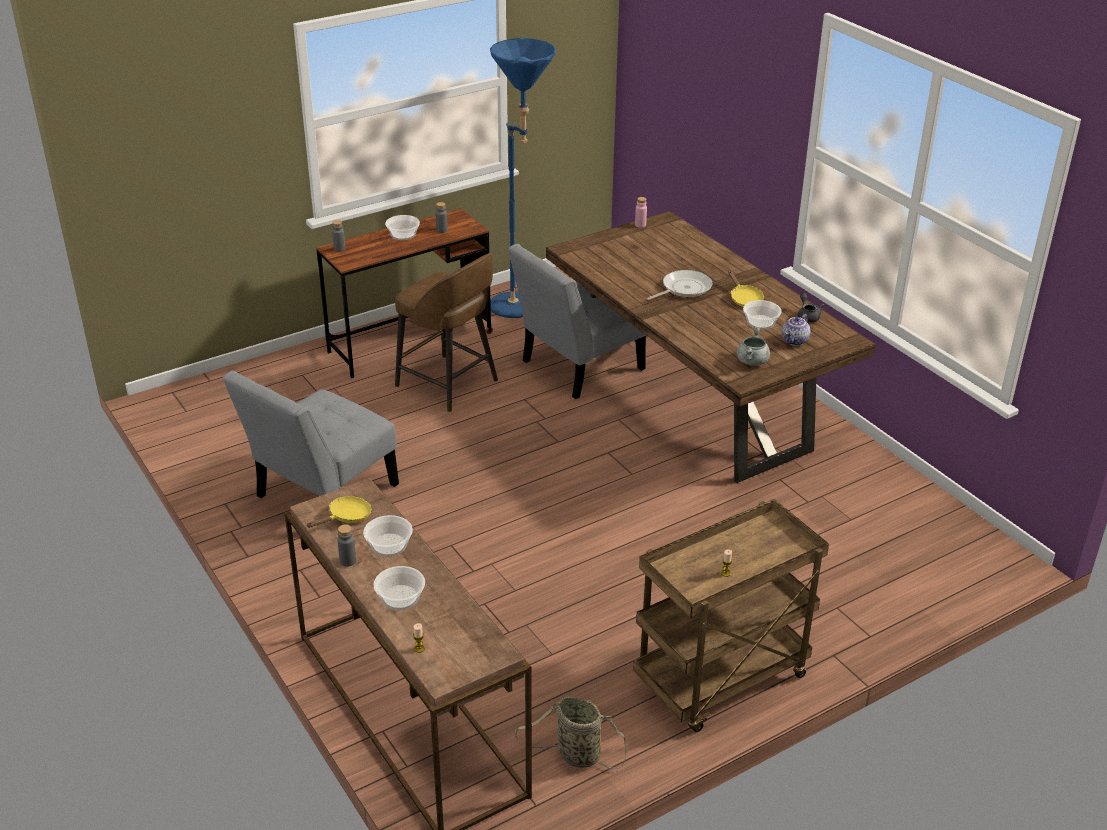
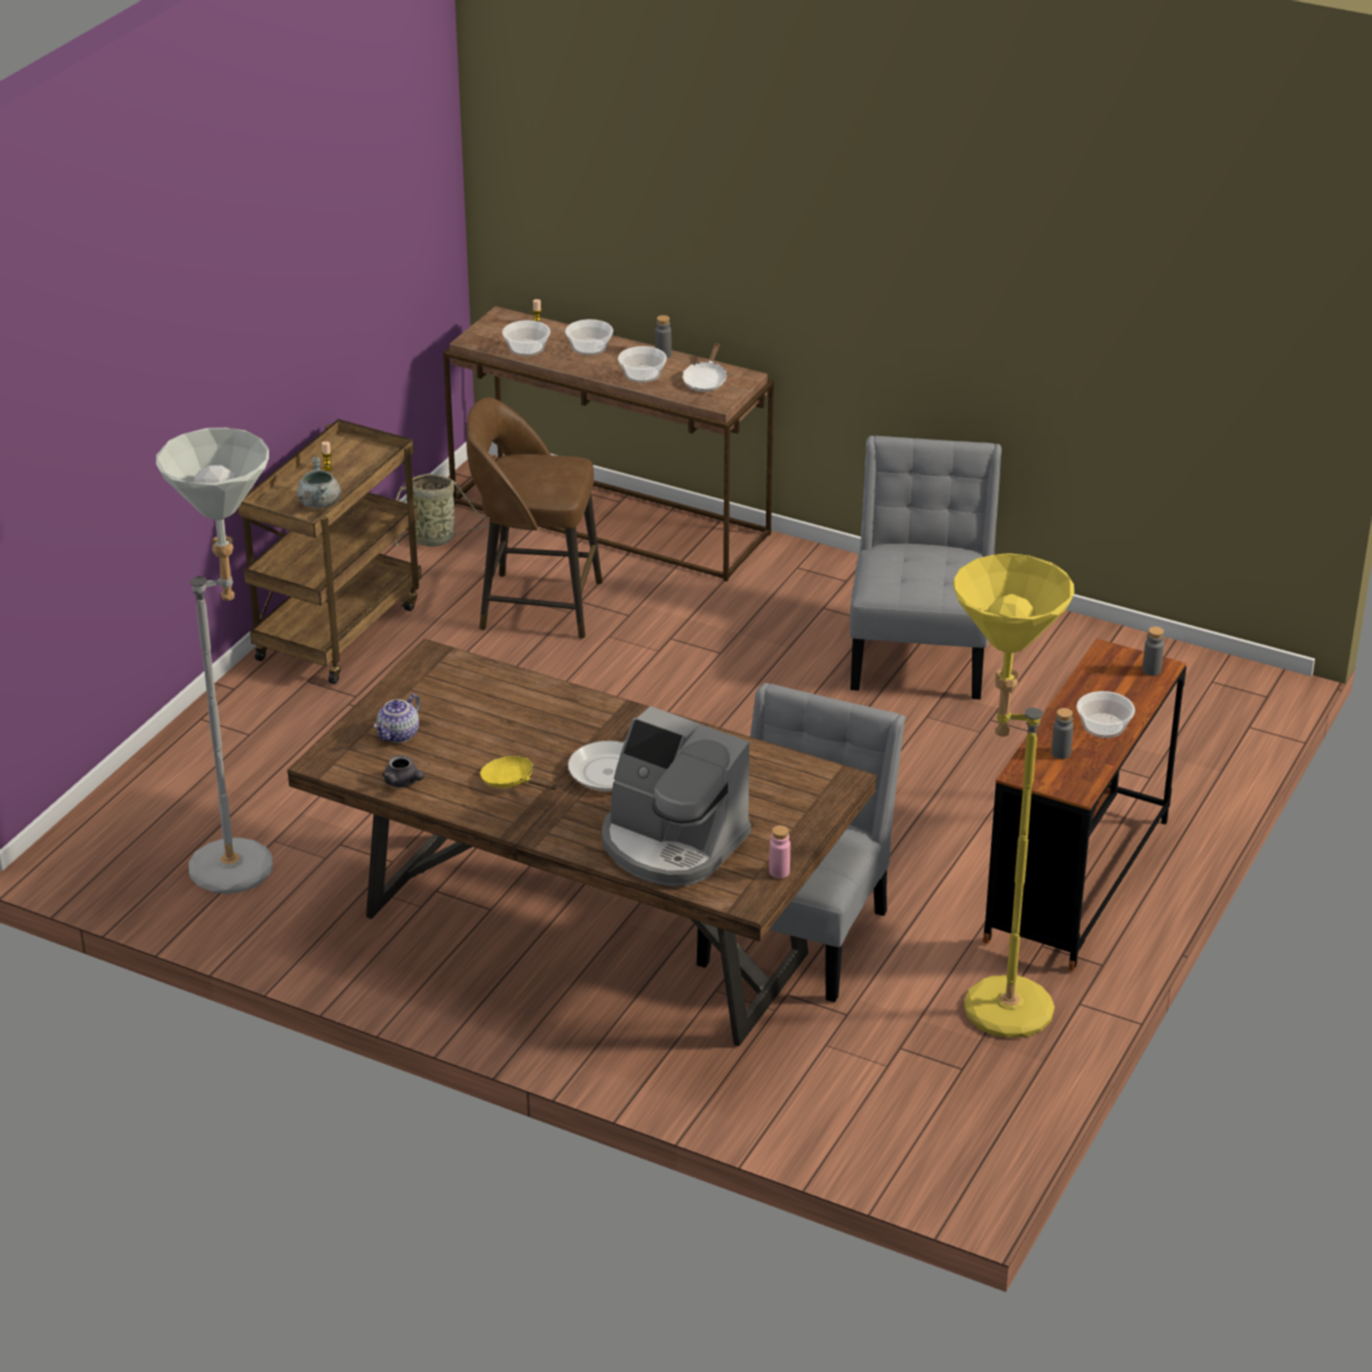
camera: 150 degrees right, 0 degrees up
(346, 517) = (705, 380): yellow frying pan -> white frying pan
(449, 384) = (944, 836): brown stool -> brown stool (536, 605)
(521, 310) = (988, 1007): blue floor lamp -> yellow floor lamp
(682, 249) = (671, 843): none -> coffee machine
(752, 362) = (437, 685): grey cooking pot -> grey cooking pot (319, 503)
(760, 322) = (464, 749): bowl -> bowl (526, 347)
(795, 341) = (399, 735): teapot -> teapot turned 150 degrees counterclockwise
(874, 509) = (249, 864): none -> grey floor lamp

